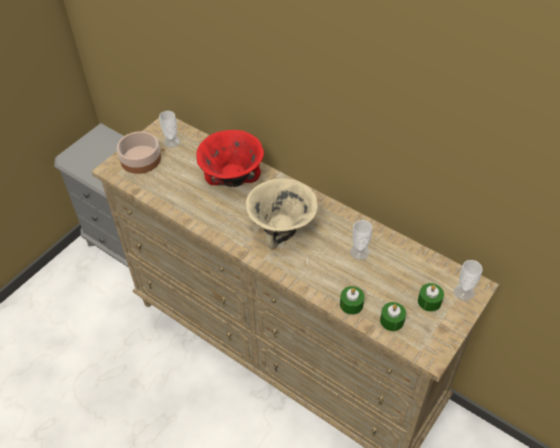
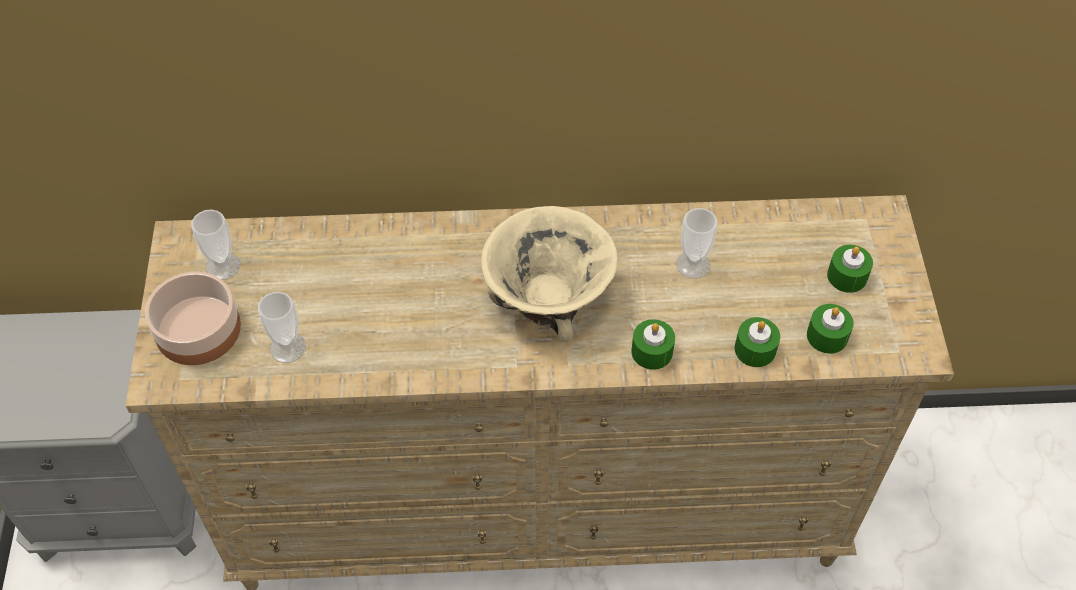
camera: 40 degrees left, 5 degrees up
(232, 177) = (389, 265): red bowl -> none
(304, 276) = (652, 351): none -> green candle
(464, 292) = (876, 234): cup -> cup (288, 348)

